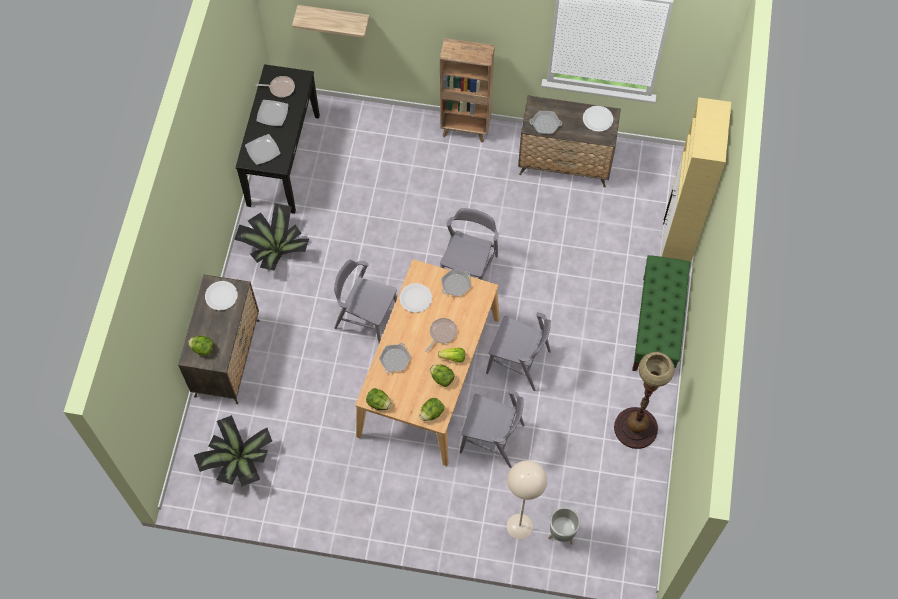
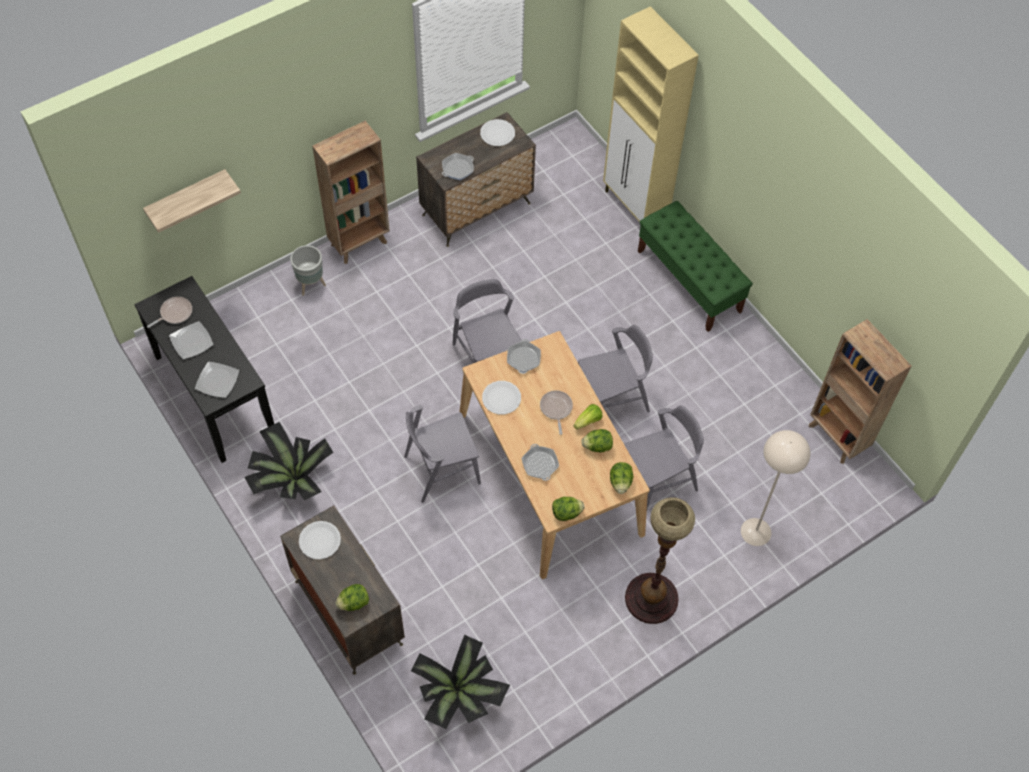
camera: 45 degrees left, 5 degrees down
(561, 535) = (795, 509): grey planter -> grey planter (311, 285)
(635, 428) = (758, 374): floor lamp -> floor lamp (651, 598)
(643, 515) = (837, 438): none -> brown bookcase

